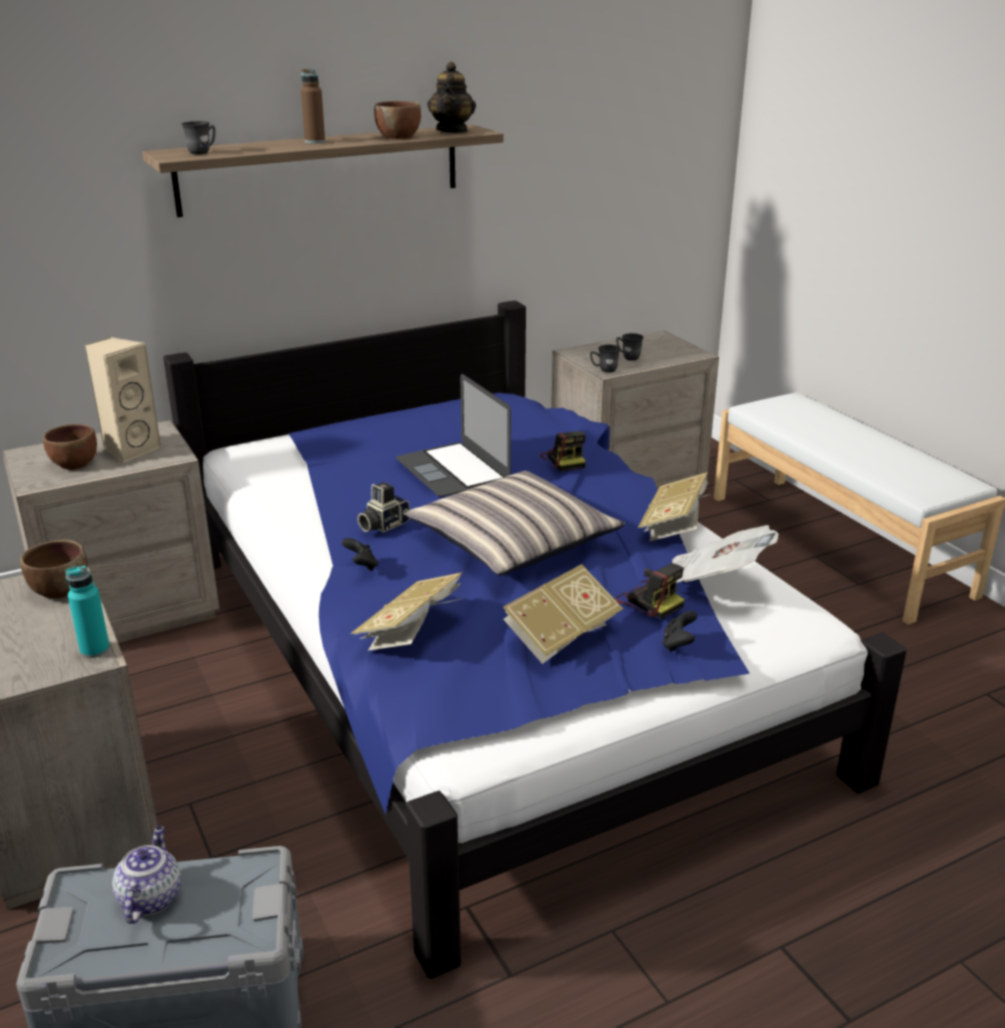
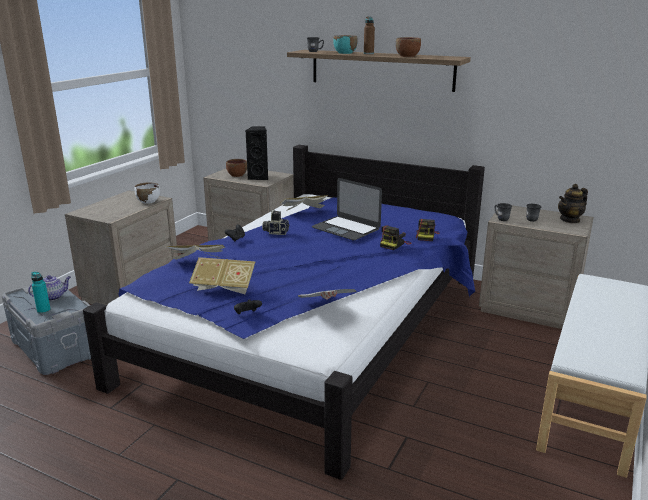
camera: 55 degrees right, 5 degrees down
(59, 590) = (148, 201): brown bowl -> white bowl
(95, 650) = (115, 217): turquoise bottle -> turquoise bottle (44, 311)
(130, 450) = (259, 177): beige speaker -> black speaker
(273, 147) = (345, 53): none -> turquoise bowl
(452, 130) = (444, 57): teapot -> teapot (570, 220)
(453, 469) = (346, 228): laptop -> laptop turned 75 degrees counterclockwise
(514, 541) = (299, 258): pillow -> none
(649, 601) = (278, 297): camera -> camera (426, 236)
(675, 526) = (369, 286): book -> book (304, 212)

